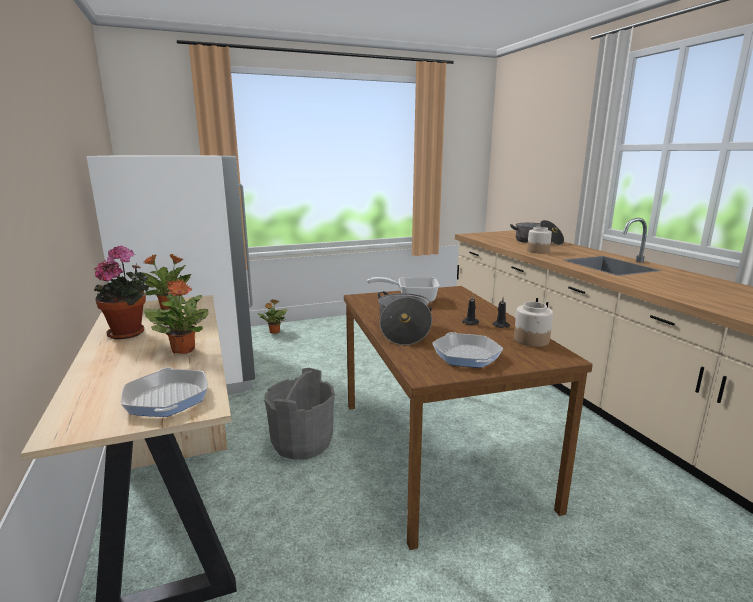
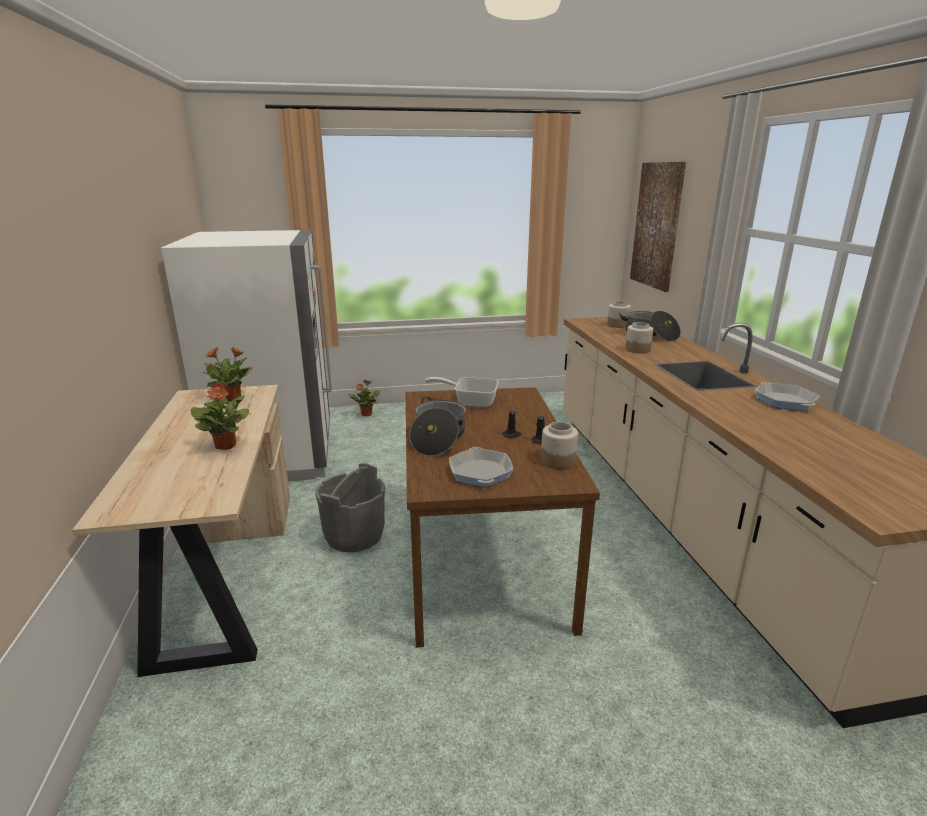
camera: 10 degrees right, 5 degrees up
(130, 332) = (188, 423): potted plant -> none
(167, 398) = (193, 493): frying pan -> frying pan (784, 401)
(504, 236) = (618, 325): none -> jar
(522, 155) = (657, 225): none -> picture

